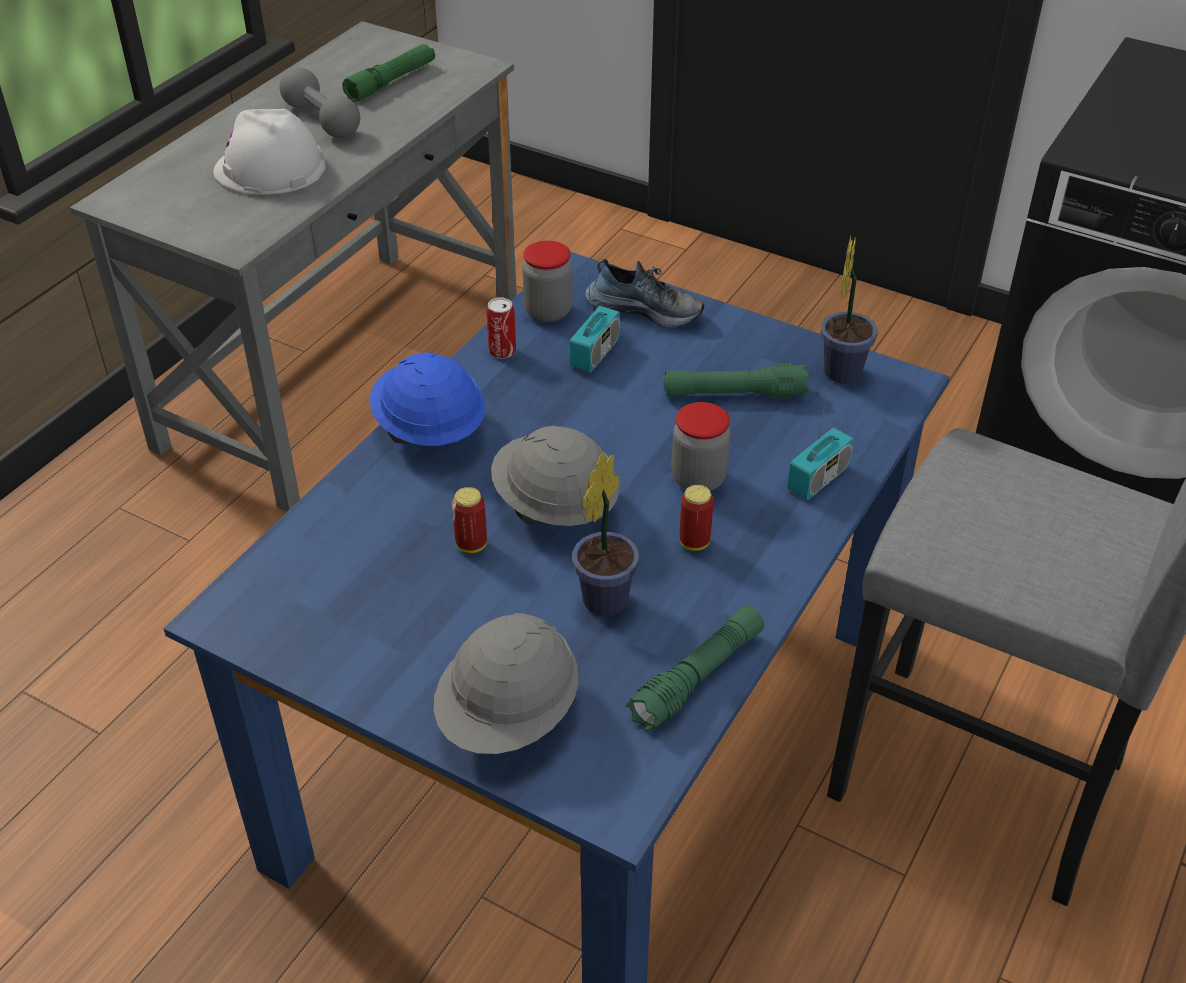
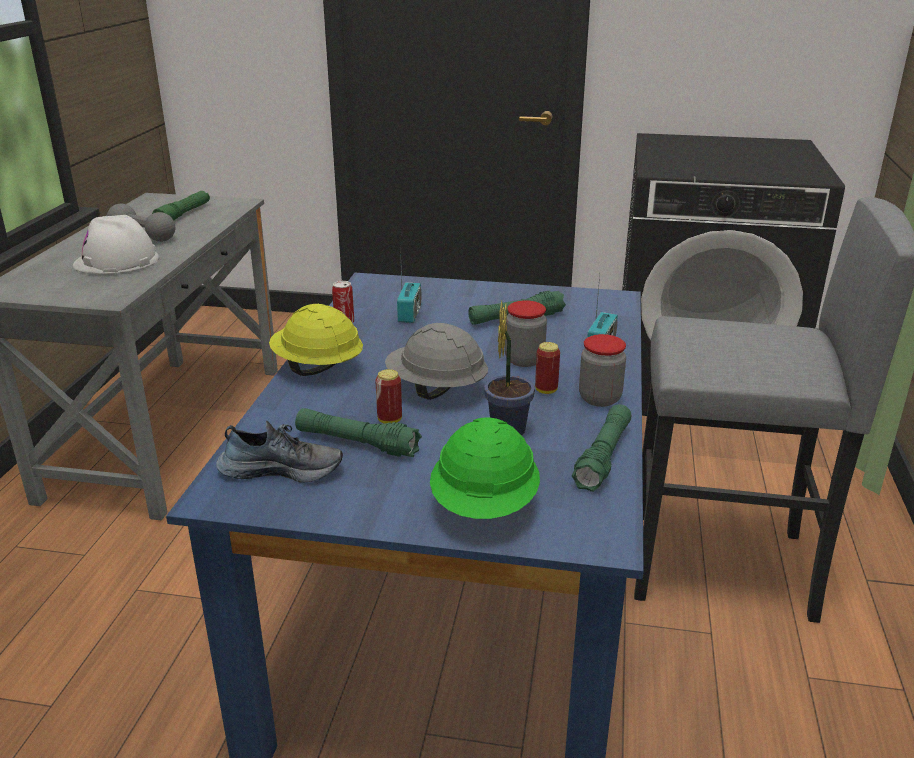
camera: 20 degrees left, 15 degrees down
(414, 573) = (357, 443): none -> green flashlight
(429, 430) = (317, 368): blue hard hat -> yellow hard hat
(509, 716) = (485, 506): grey hard hat -> green hard hat
(548, 311) = (363, 300): jar -> jar (599, 398)
(645, 309) = (428, 290): shoe -> shoe (282, 469)
(843, 369) = (575, 297): potted plant -> none

